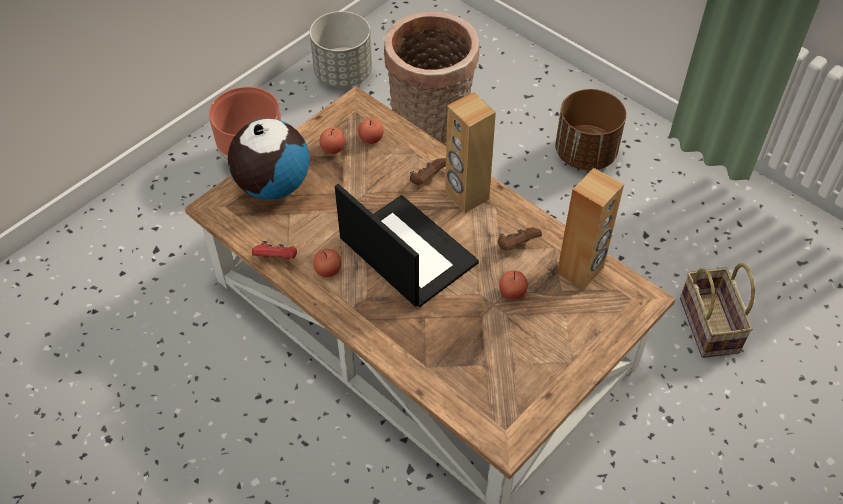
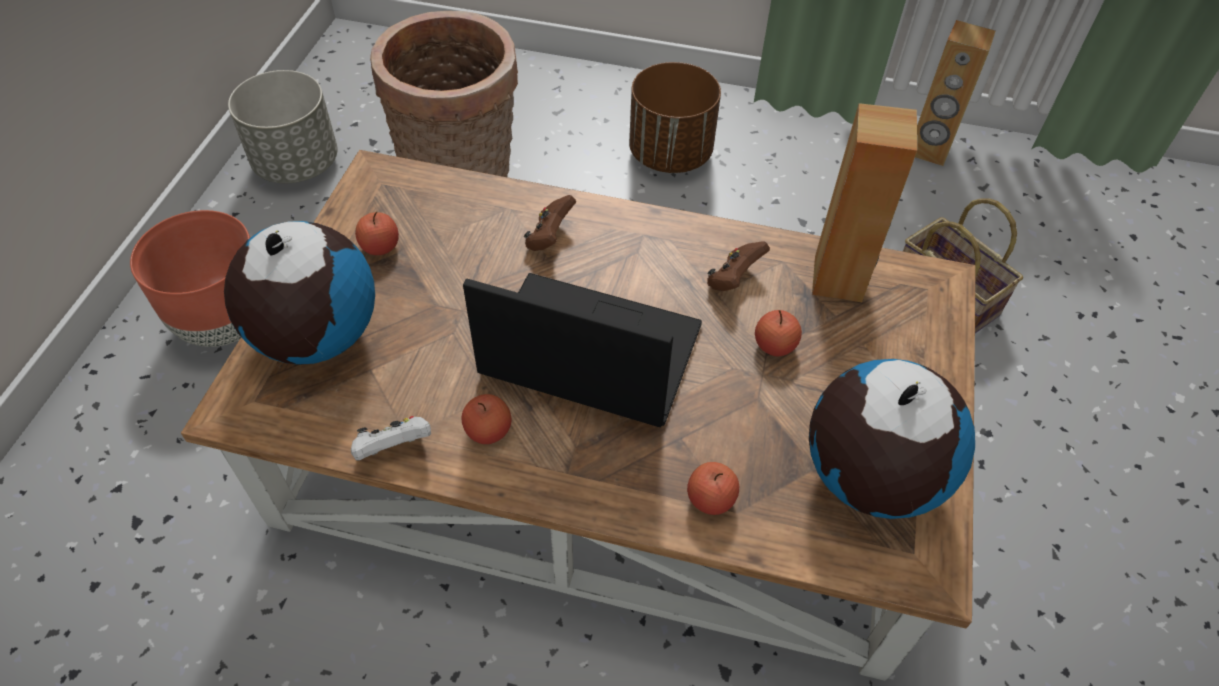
camera: 30 degrees left, 0 degrees up
(277, 259) = (394, 448): red game controller -> white game controller
(371, 139) = (430, 212): apple -> apple (710, 499)
(466, 196) = (619, 239): brown speaker -> brown speaker (928, 150)
(511, 382) = (868, 477): none -> globe

